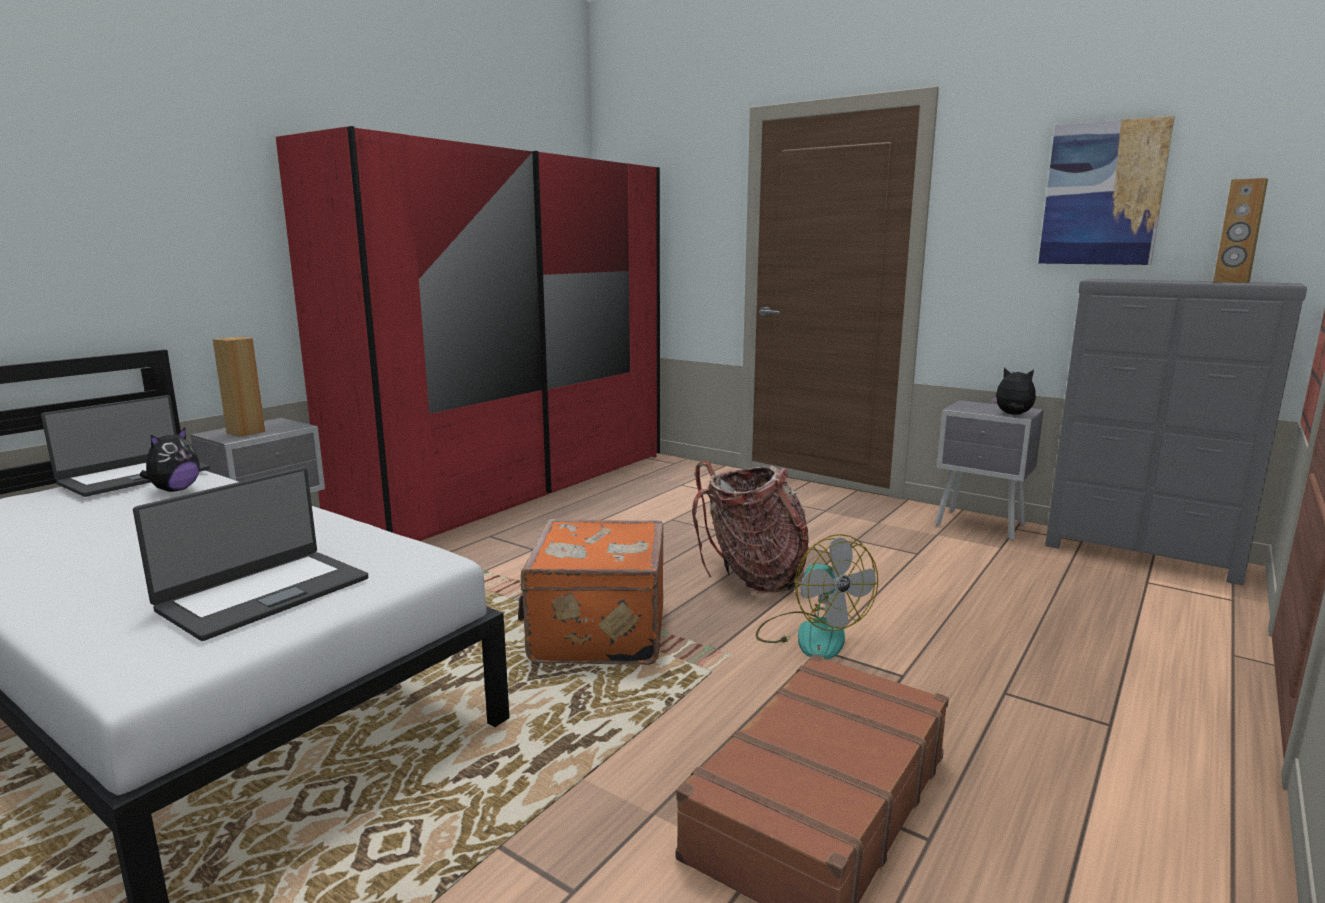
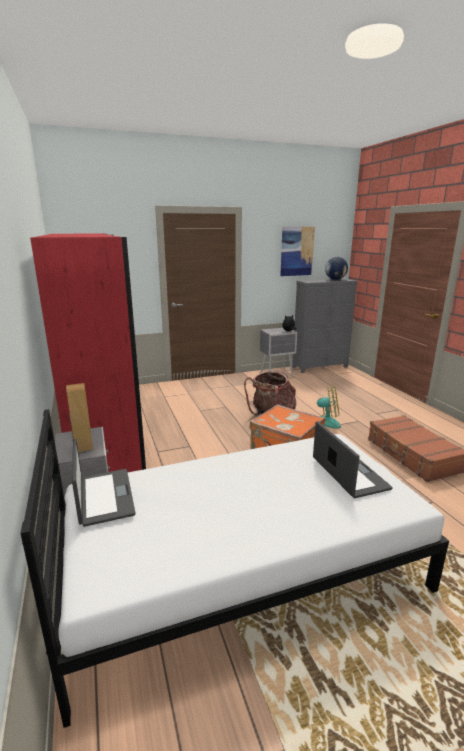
camera: 55 degrees left, 5 degrees up
(175, 490) = (158, 485): plush toy -> none
(1231, 282) = (335, 279): brown speaker -> globe

